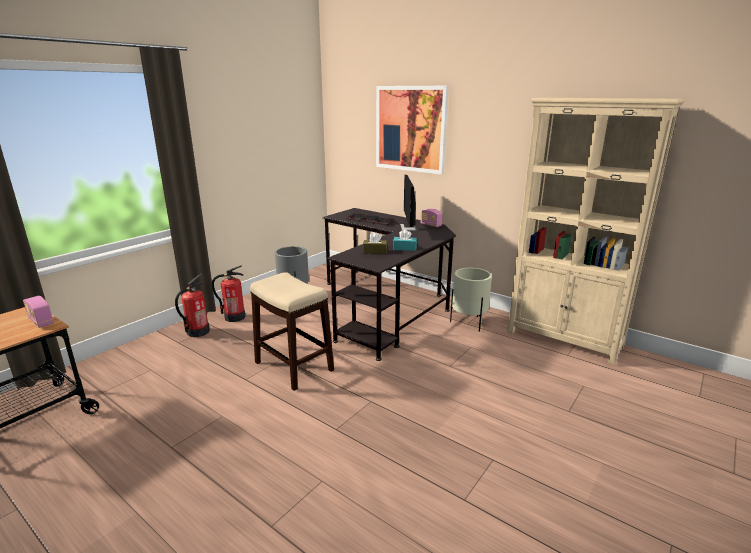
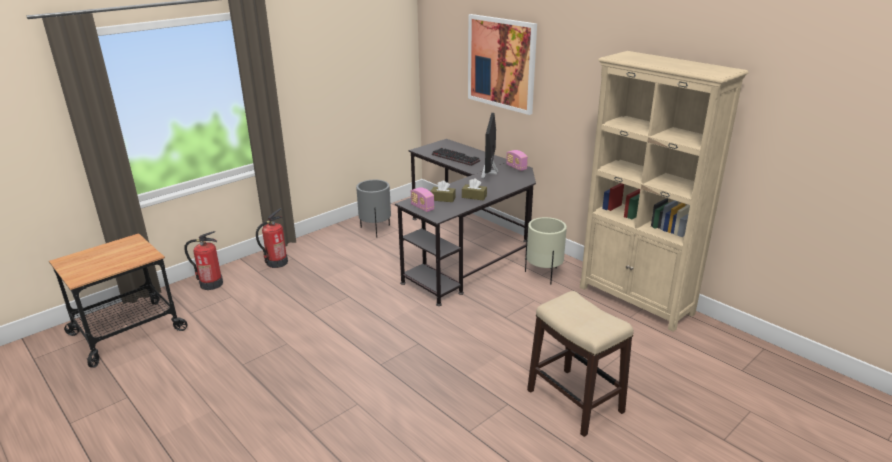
camera: 10 degrees right, 5 degrees up
(41, 321) = (143, 251): radio -> radio (422, 207)
(234, 317) = (313, 250): fire extinguisher -> fire extinguisher (211, 284)
(293, 366) = (357, 304): stool -> stool (574, 400)
(404, 248) = (474, 196): turquoise tissue box -> brown tissue box

